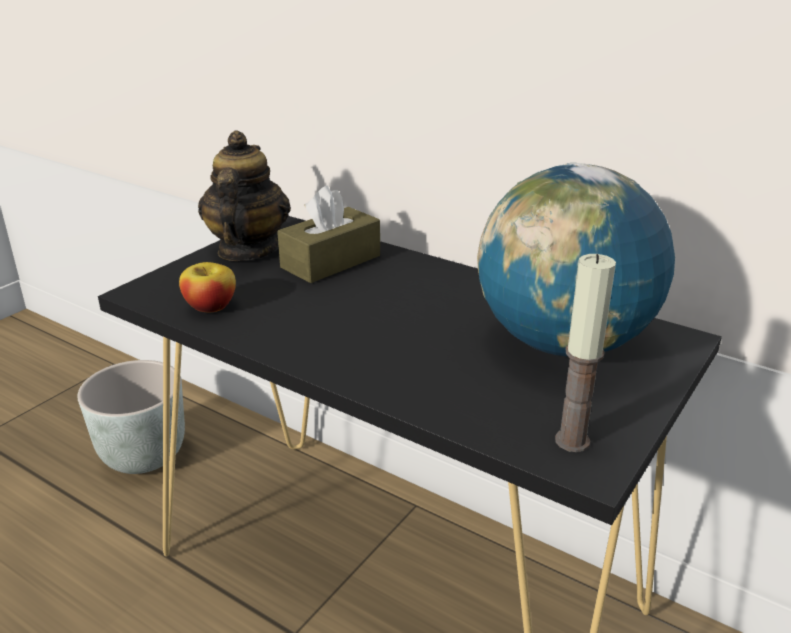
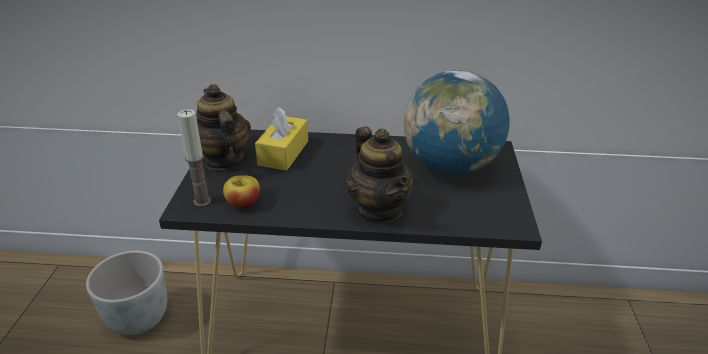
camera: 30 degrees left, 5 degrees up
(331, 261) = (283, 153): brown tissue box -> yellow tissue box
(381, 368) = (379, 209): none -> teapot
(572, 441) = (499, 216): candle -> candle (202, 201)

